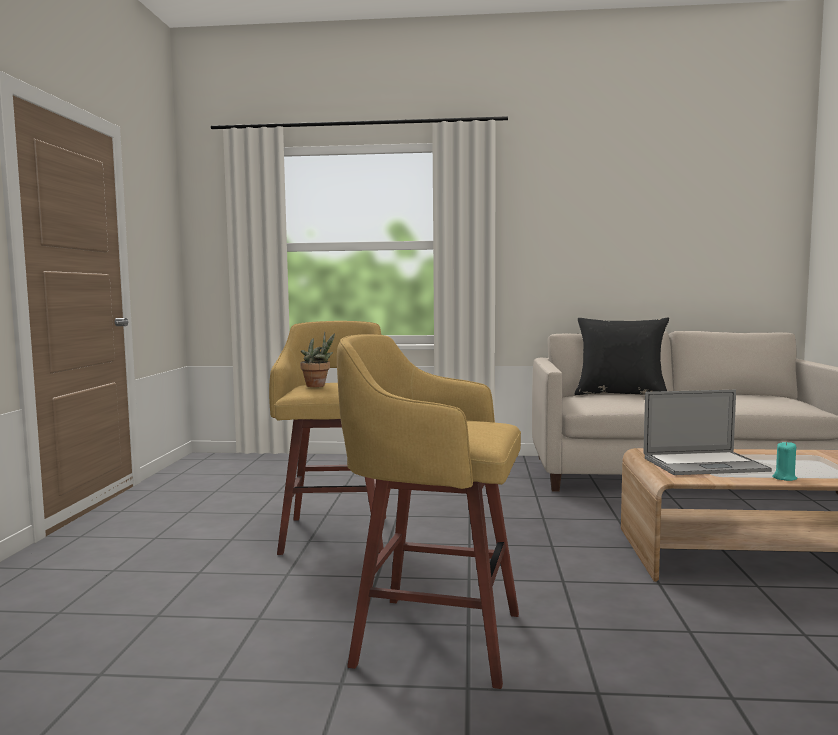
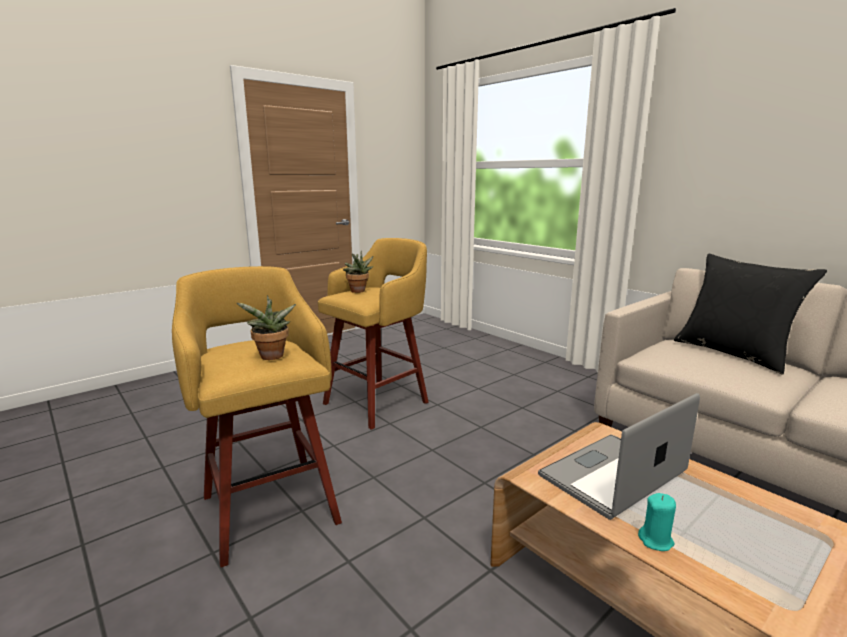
camera: 45 degrees right, 10 degrees up
(472, 423) = (271, 357): none -> potted plant
(704, 464) = (612, 474): laptop -> laptop turned 105 degrees clockwise

